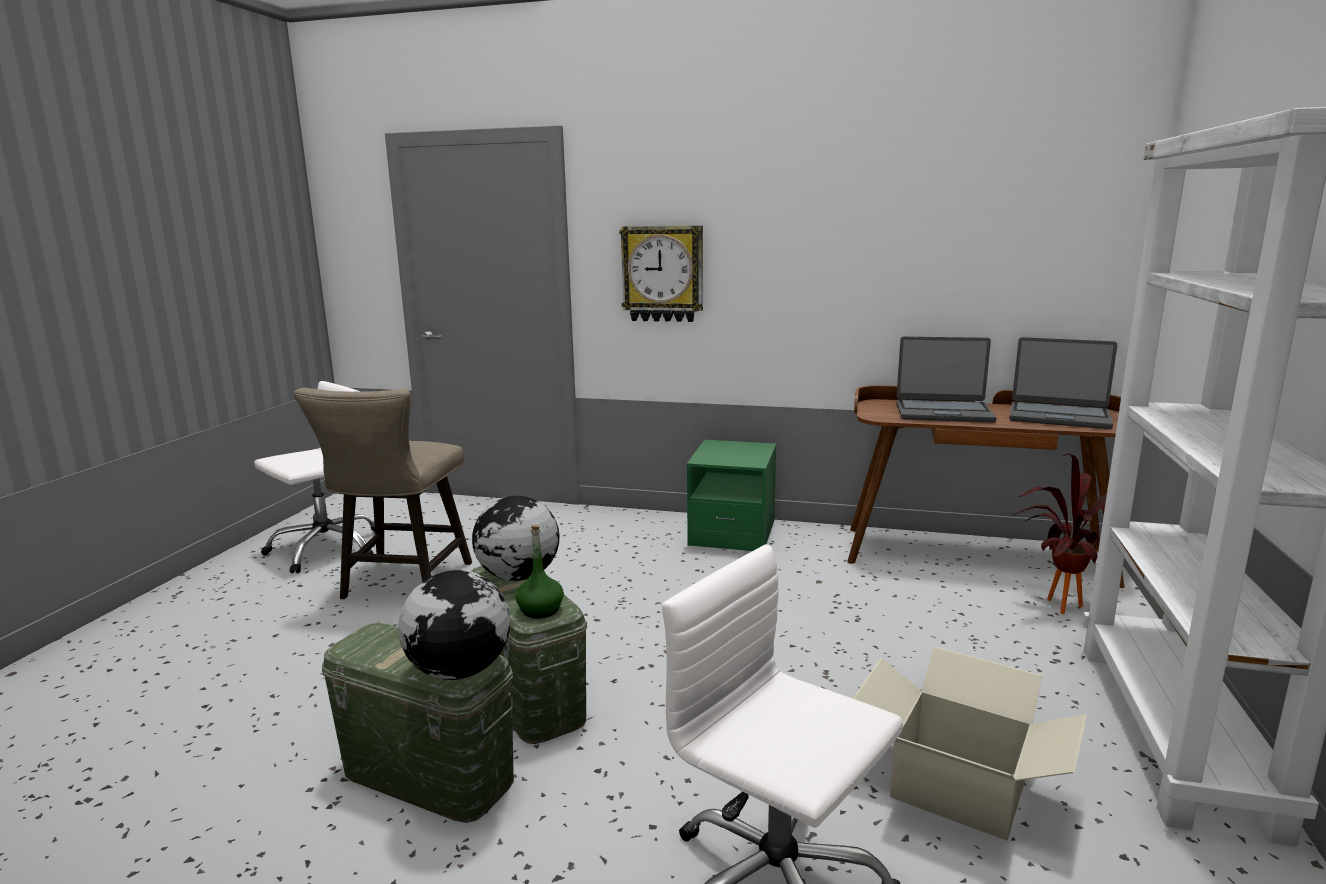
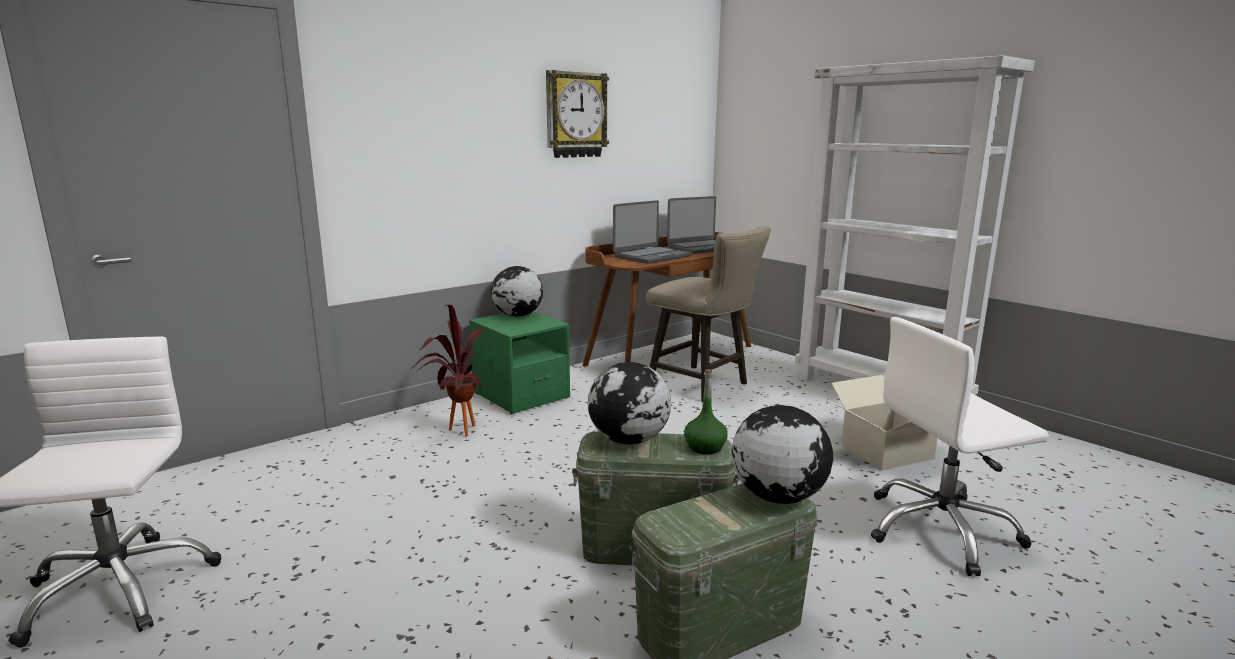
camera: 55 degrees left, 0 degrees up
(402, 584) = (333, 558): beige stool -> beige stool (703, 386)
(663, 274) = (417, 162): wall clock -> wall clock (575, 115)
(748, 447) = (517, 315): none -> globe
(1054, 603) = (746, 363): potted plant -> potted plant (455, 431)

